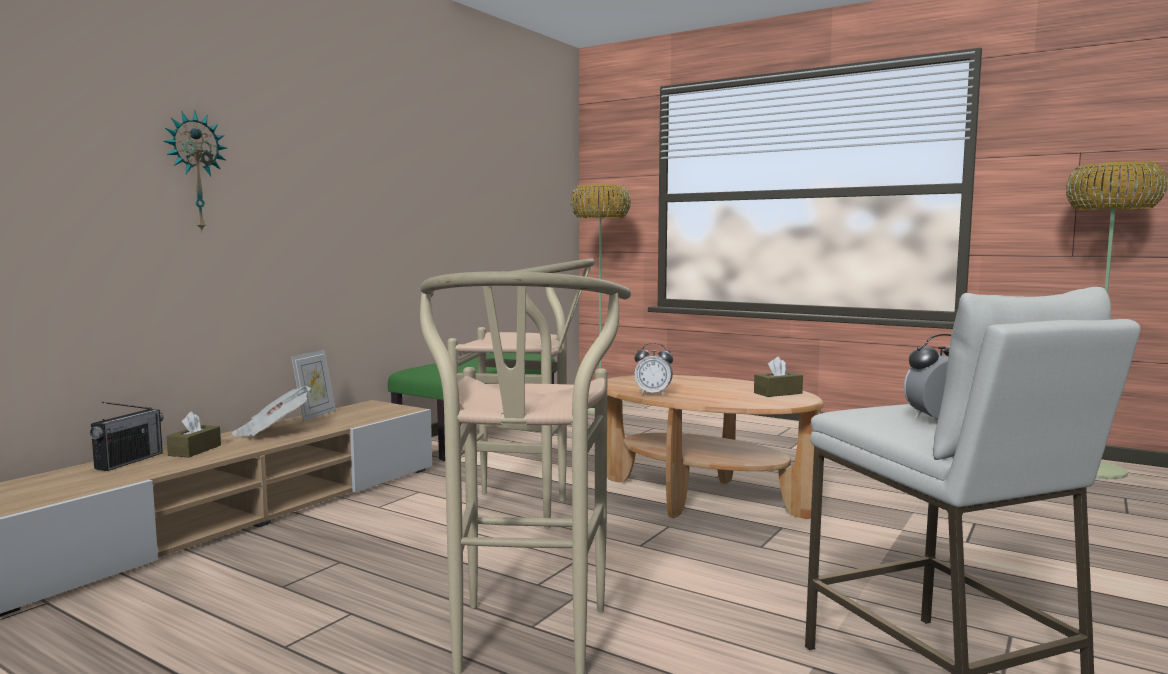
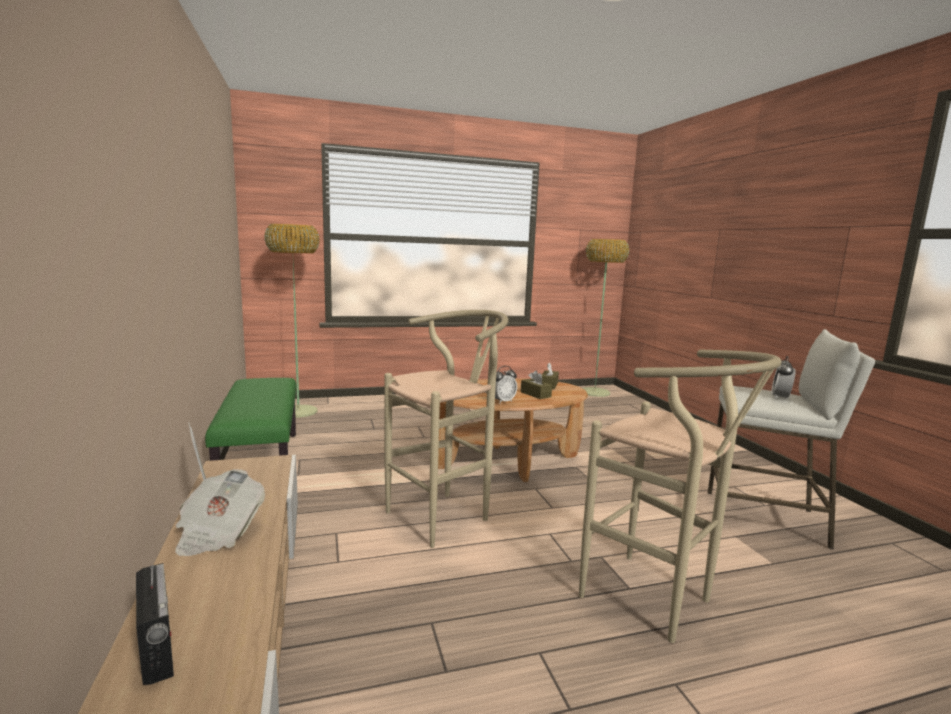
camera: 50 degrees left, 5 degrees up
(195, 172) = (99, 221): wall clock -> none
(195, 450) = (200, 593): brown tissue box -> brown tissue box (535, 394)

